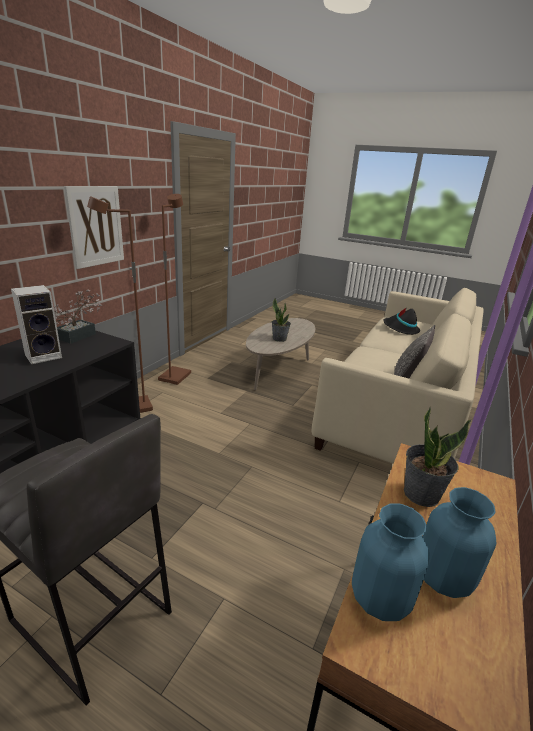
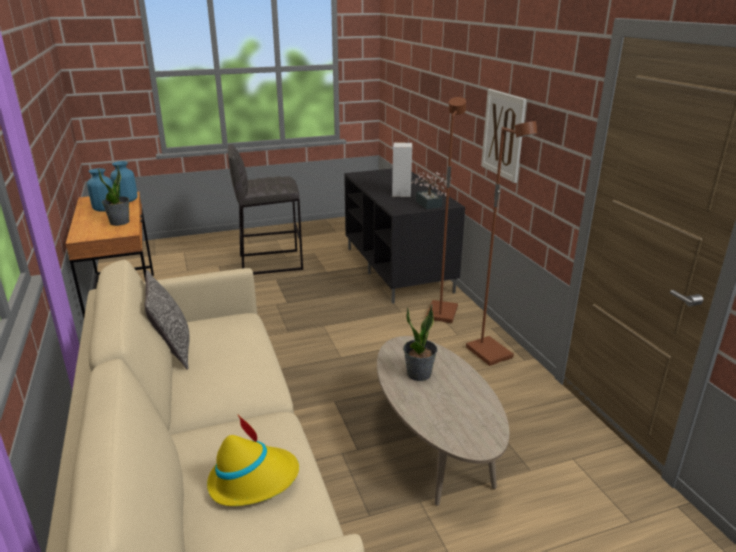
camera: 135 degrees right, 0 degrees up
(400, 329) = (253, 479): black hat -> yellow hat

